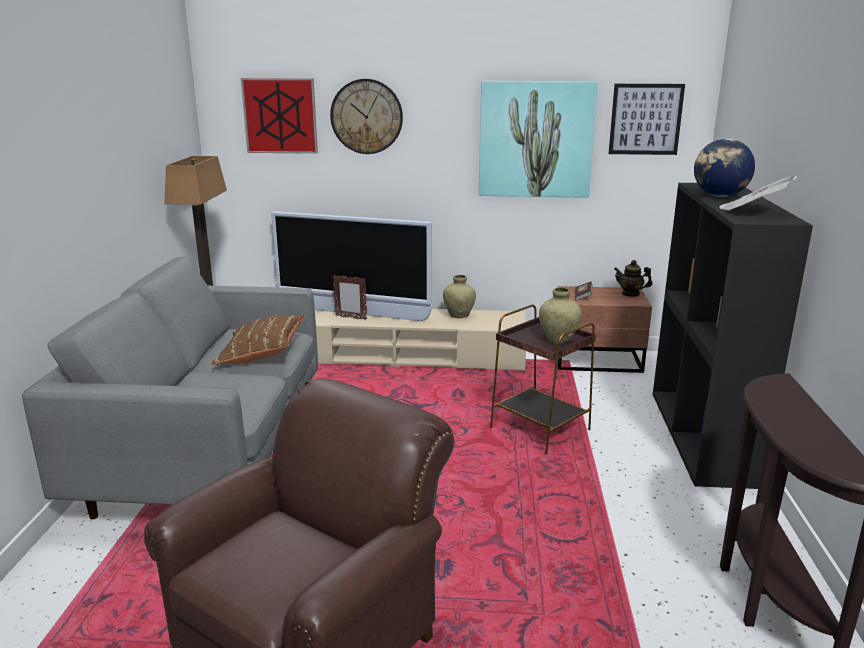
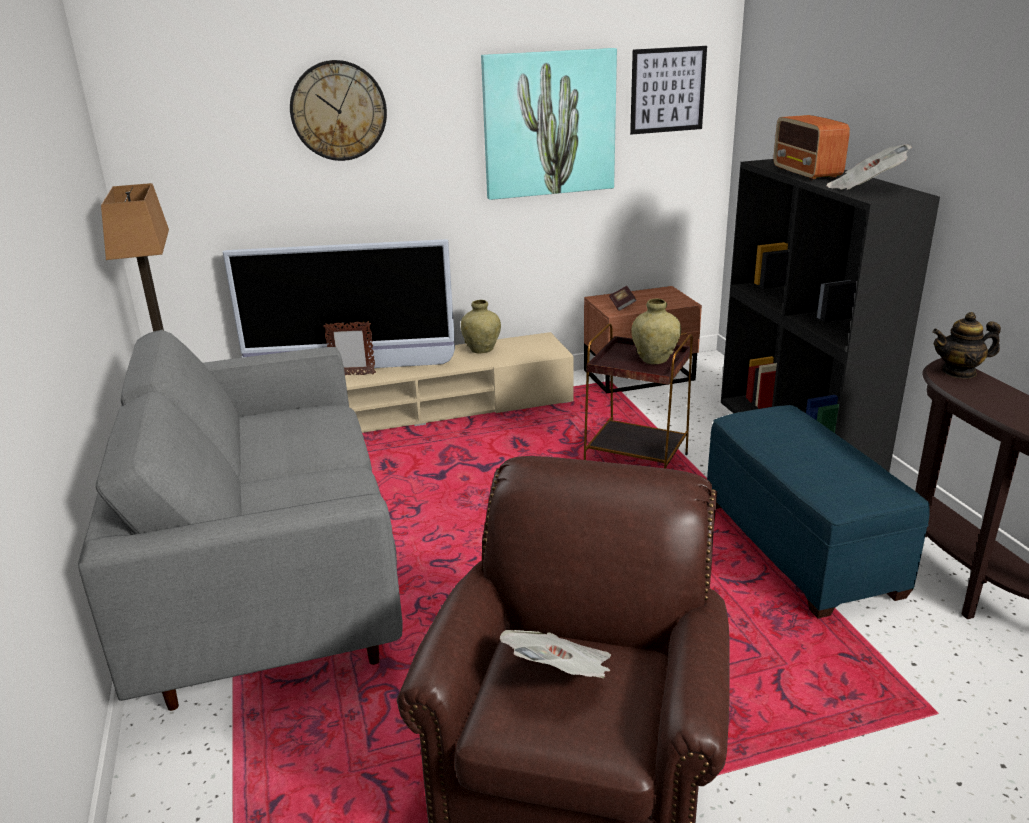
camera: 20 degrees left, 5 degrees up
(261, 354) = (315, 442): brown pillow -> none
(277, 549) = (561, 675): none -> newspaper
(280, 116) = (218, 119): picture -> none
(630, 294) = (668, 294): teapot -> teapot (959, 372)
(632, 525) = (800, 547): none -> blue ottoman
(720, 196) = (806, 173): globe -> radio

